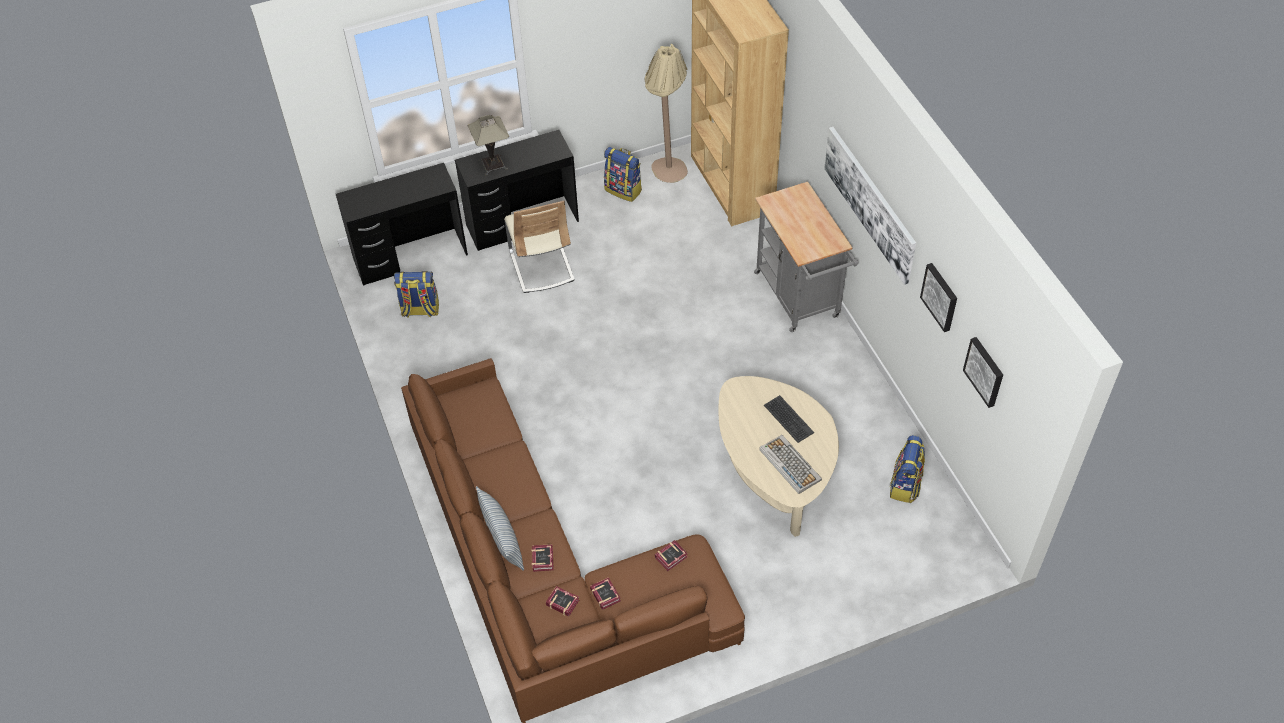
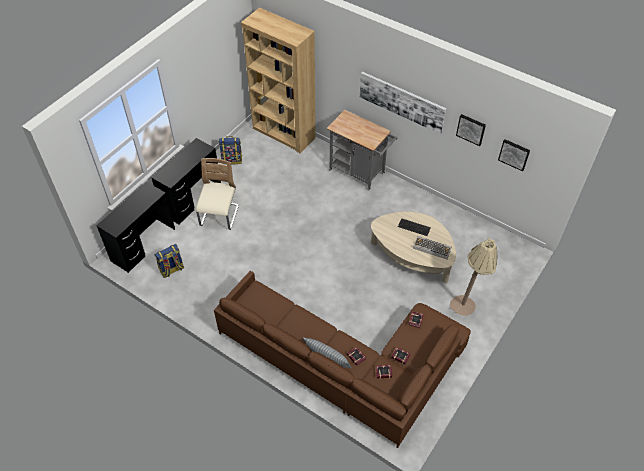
camera: 35 degrees left, 0 degrees up
(493, 164) = (175, 170): table lamp -> none
(541, 266) = (219, 216): beige chair -> beige chair turned 120 degrees counterclockwise
(666, 176) = (248, 143): beige floor lamp -> beige floor lamp (464, 310)
(905, 485) = (474, 234): backpack -> none

